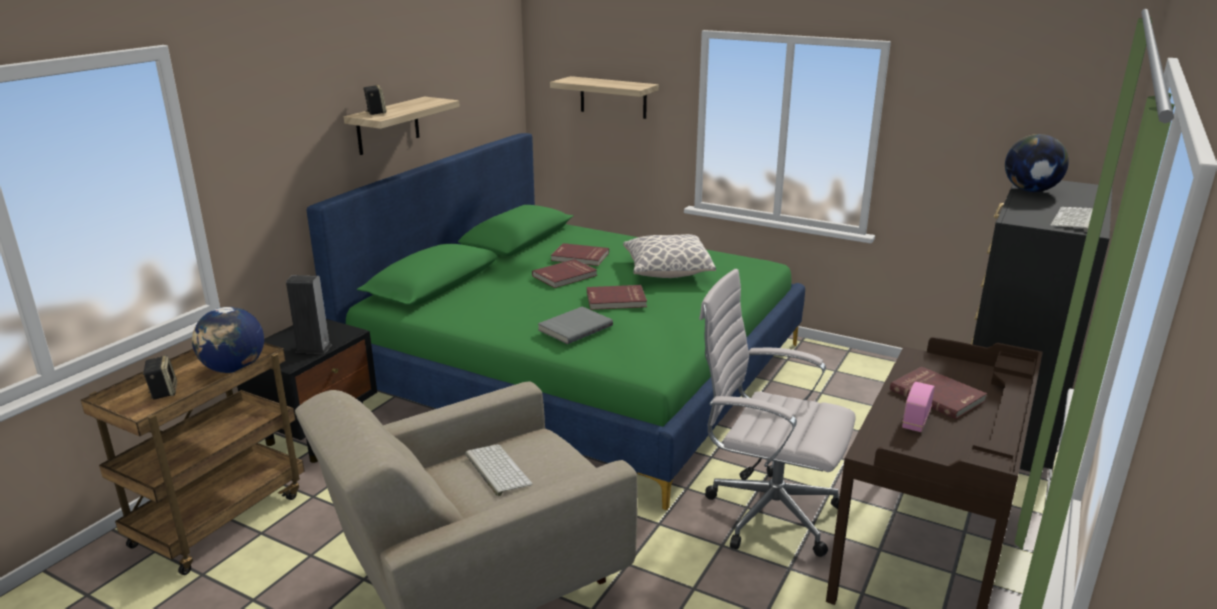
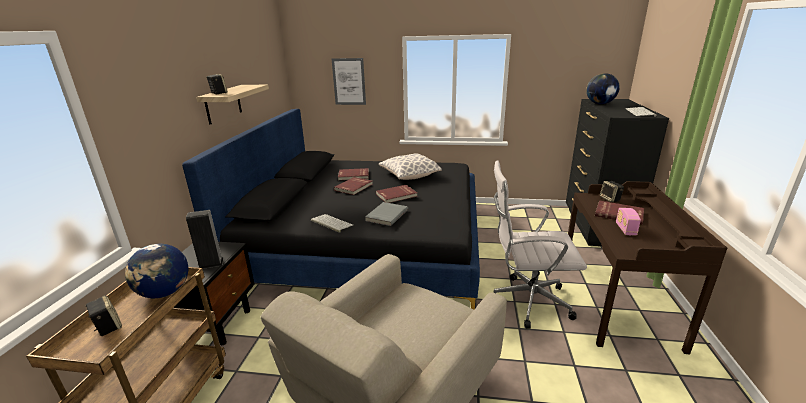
camera: 20 degrees left, 0 degrees up
(496, 469) = (398, 319): keyboard -> keyboard (330, 223)
(580, 371) = (367, 243): green bed -> black bed
(613, 97) = (349, 81): shelf -> picture
(954, 369) = (610, 199): none -> speaker

